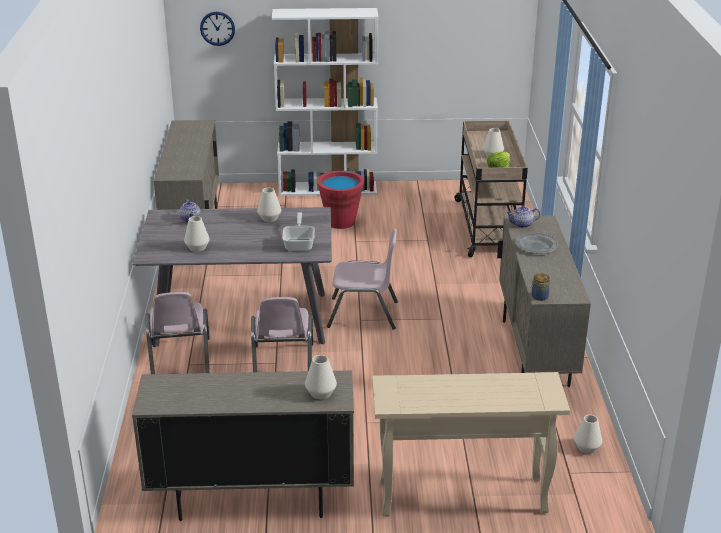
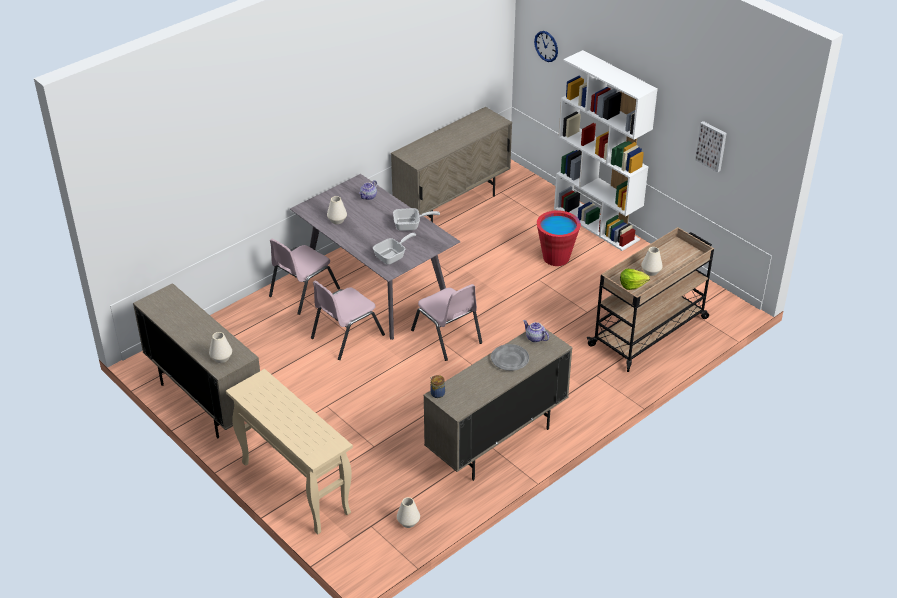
camera: 50 degrees right, 10 degrees up
(269, 218) = (410, 225): white vase -> frying pan
(448, 39) = (712, 146): none -> picture

